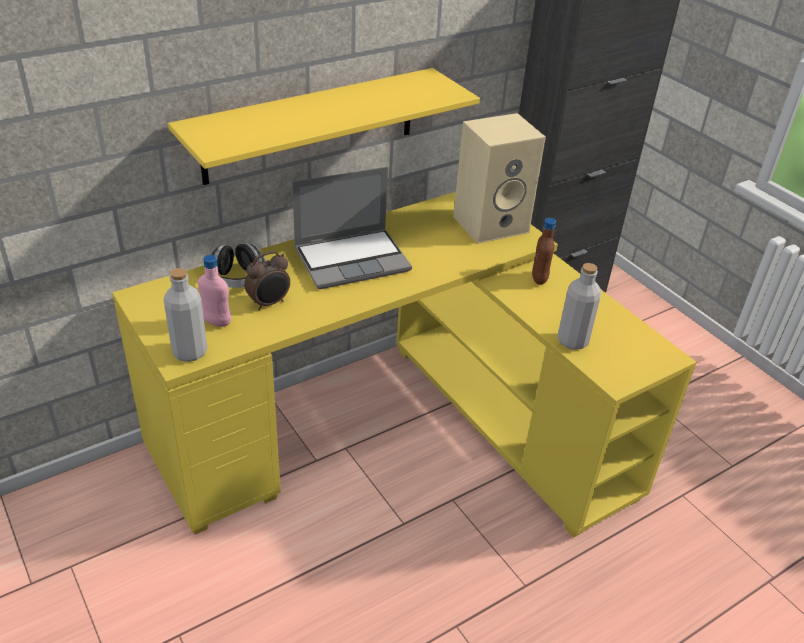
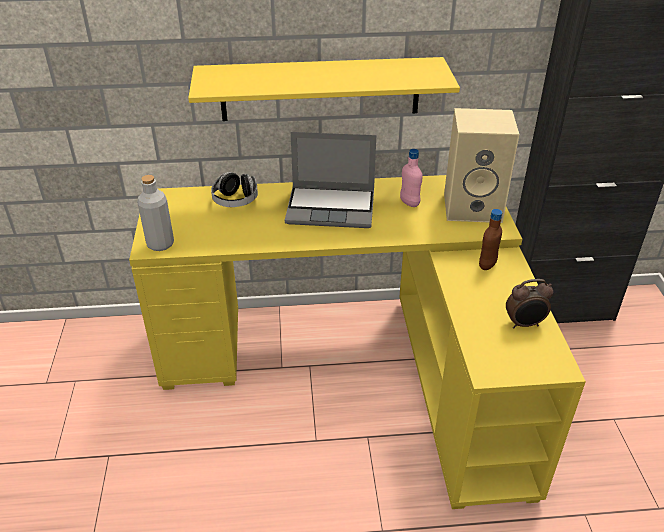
camera: 30 degrees right, 0 degrees up
(217, 322) = (195, 228): pink bottle -> pink bottle (409, 203)
(269, 303) = (242, 225): alarm clock -> alarm clock (524, 324)
(572, 341) = (475, 325): grey bottle -> none

